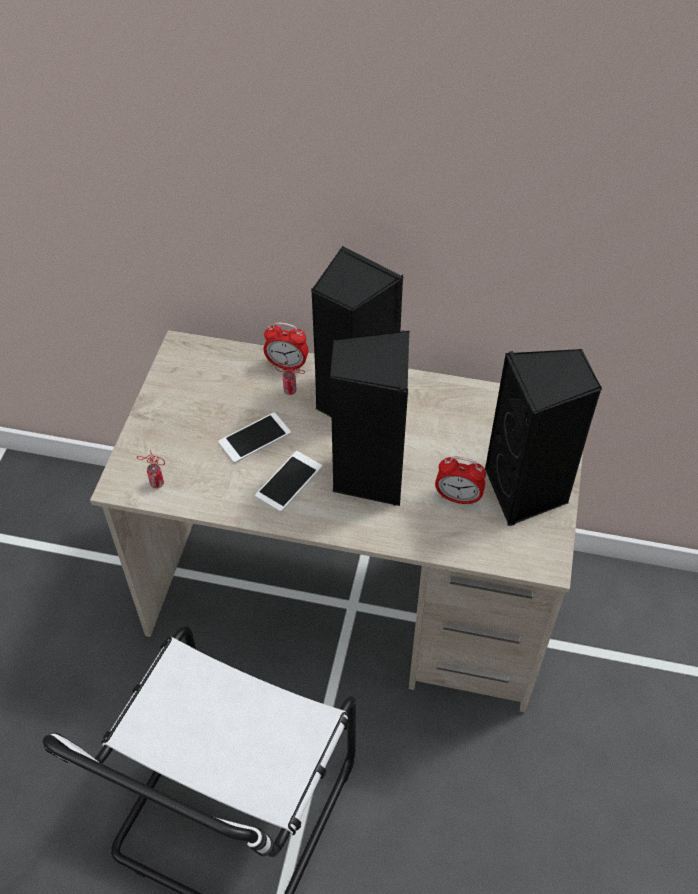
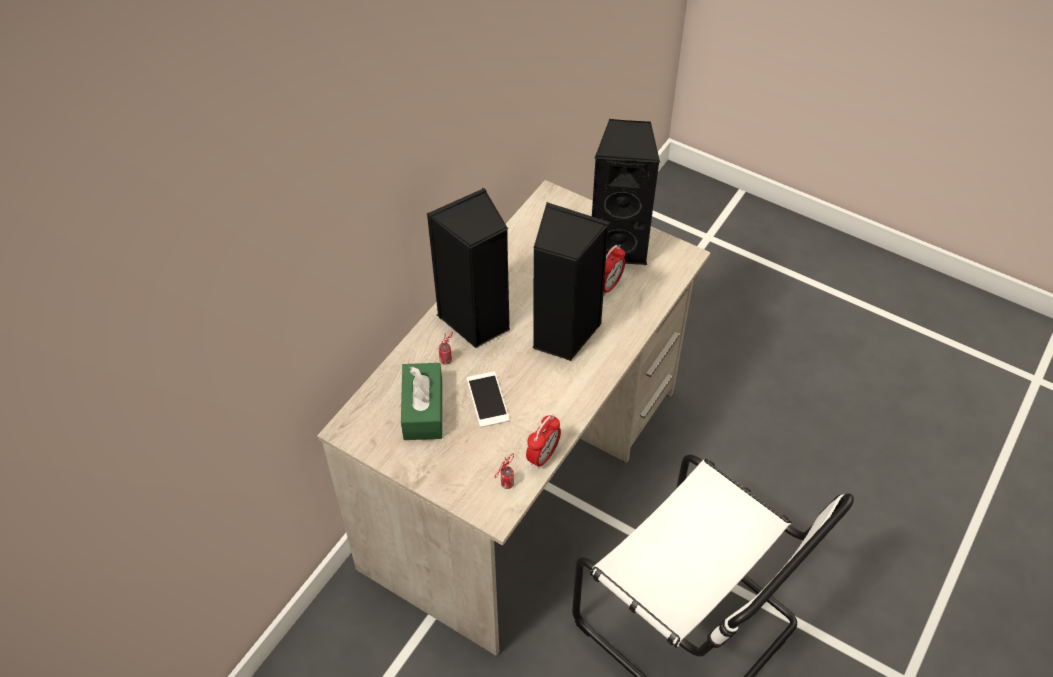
camera: 70 degrees left, 0 degrees up
(223, 393) = (423, 410): none -> green tissue box
(287, 365) = (414, 354): alarm clock -> alarm clock (543, 456)
(289, 481) = (546, 387): phone -> none

